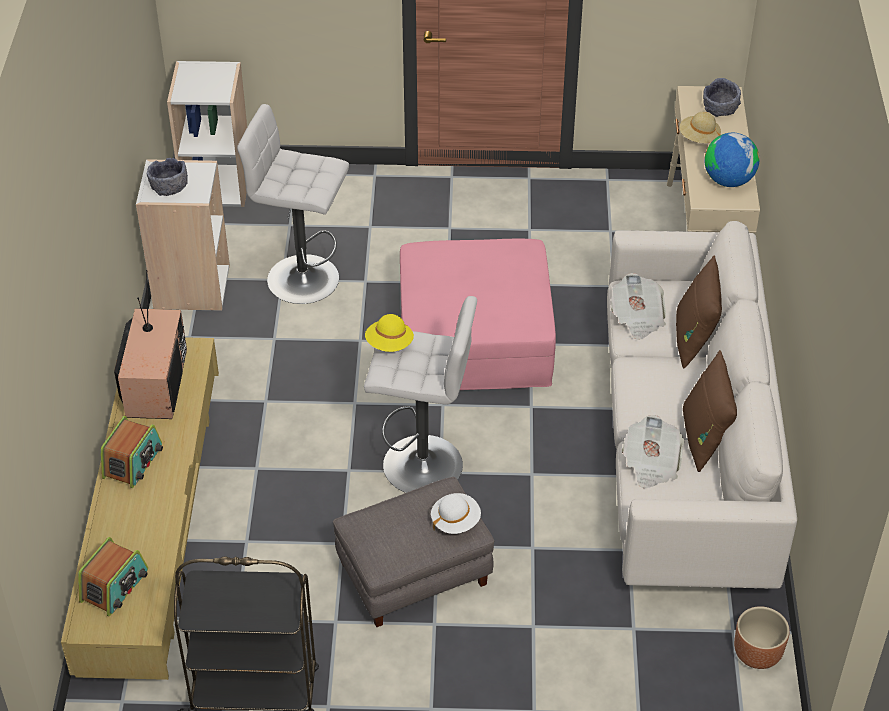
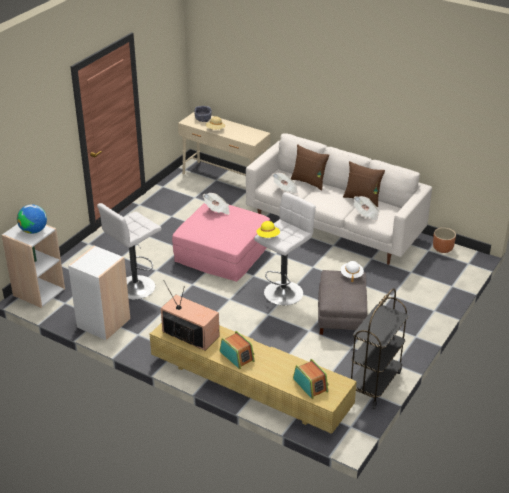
camera: 60 degrees left, 10 degrees down
(169, 187) = (97, 264): grey bowl -> none
(507, 262) = (217, 210): none -> newspaper
(728, 180) = (247, 133): globe -> globe (34, 231)

